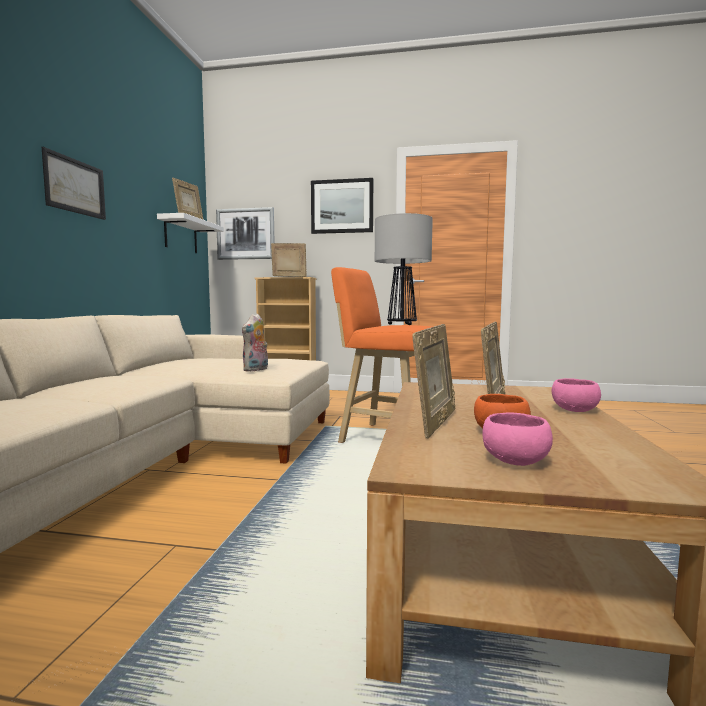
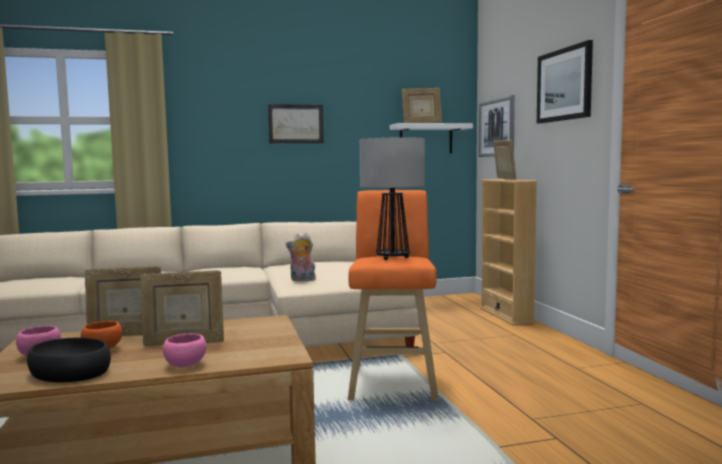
camera: 65 degrees right, 0 degrees up
(600, 445) = (71, 371): none -> black bowl

